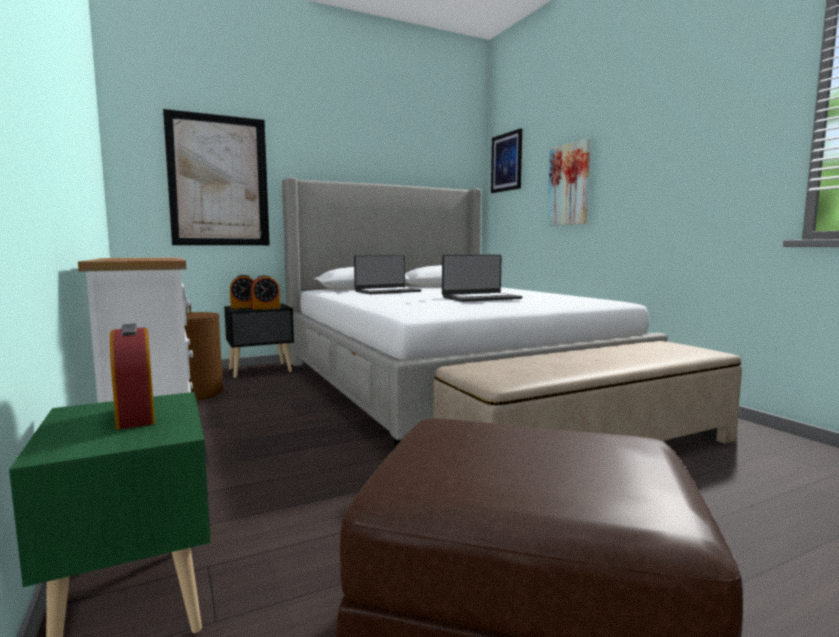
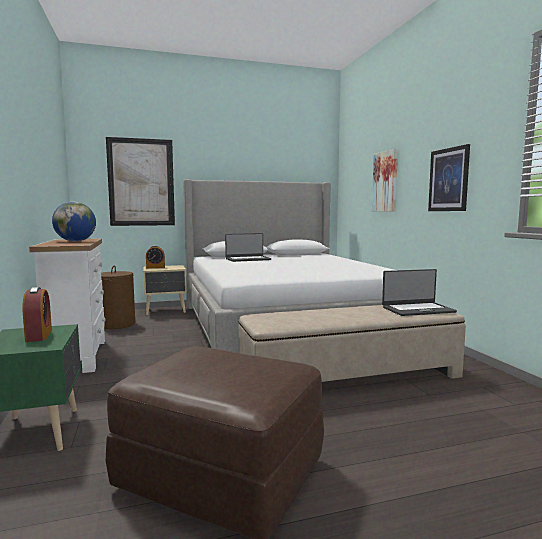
camera: 10 degrees right, 0 degrees up
(146, 258) = (75, 241): none -> globe
(261, 370) = (166, 311): black nightstand -> beige nightstand
(265, 308) = (168, 268): alarm clock -> none
(480, 298) = (300, 267): laptop -> laptop (417, 309)
(506, 162) = (349, 162): picture -> picture (448, 180)

